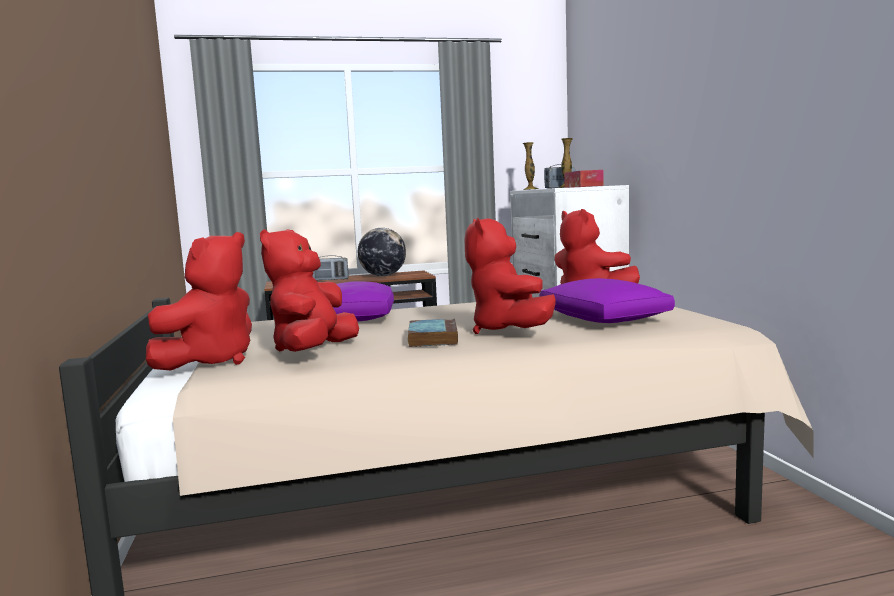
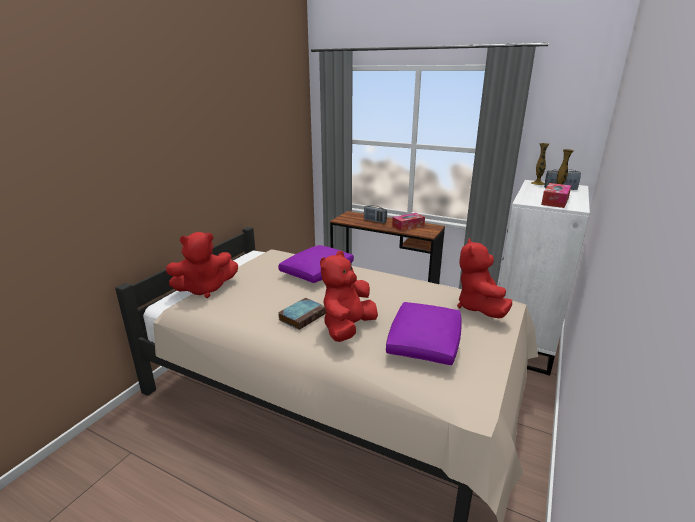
camera: 40 degrees right, 15 degrees up
(313, 351) = (243, 301): red plush toy -> none
(383, 276) = (408, 226): globe -> tissue box

